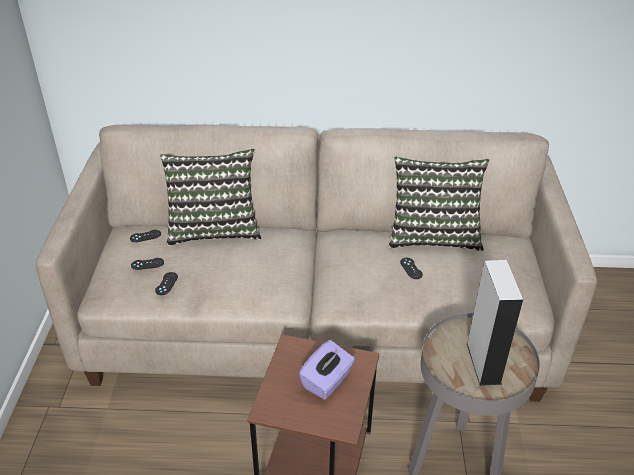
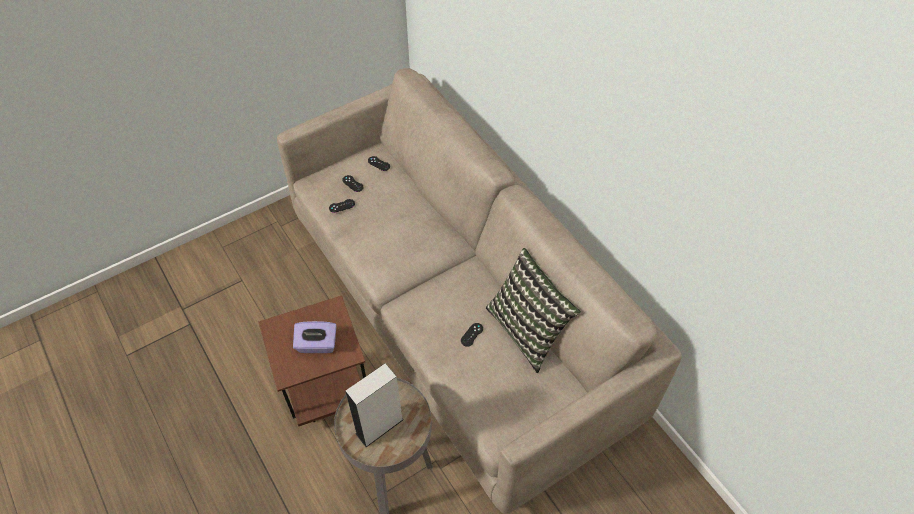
camera: 55 degrees right, 15 degrees up
(214, 228) = (417, 193): pillow -> none

